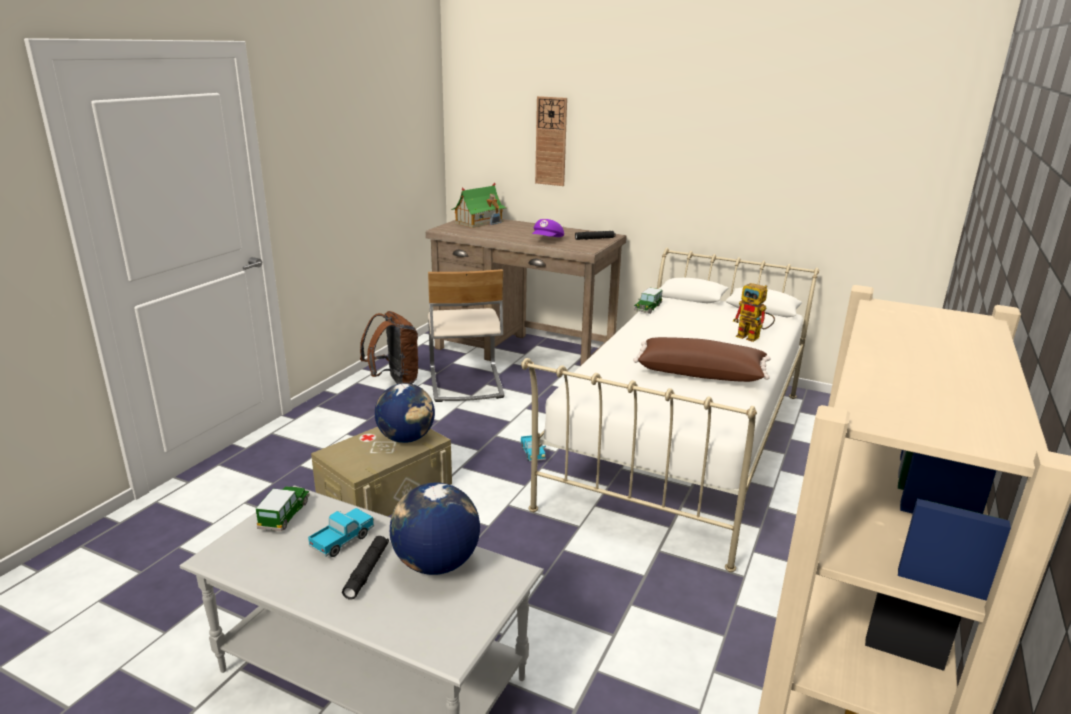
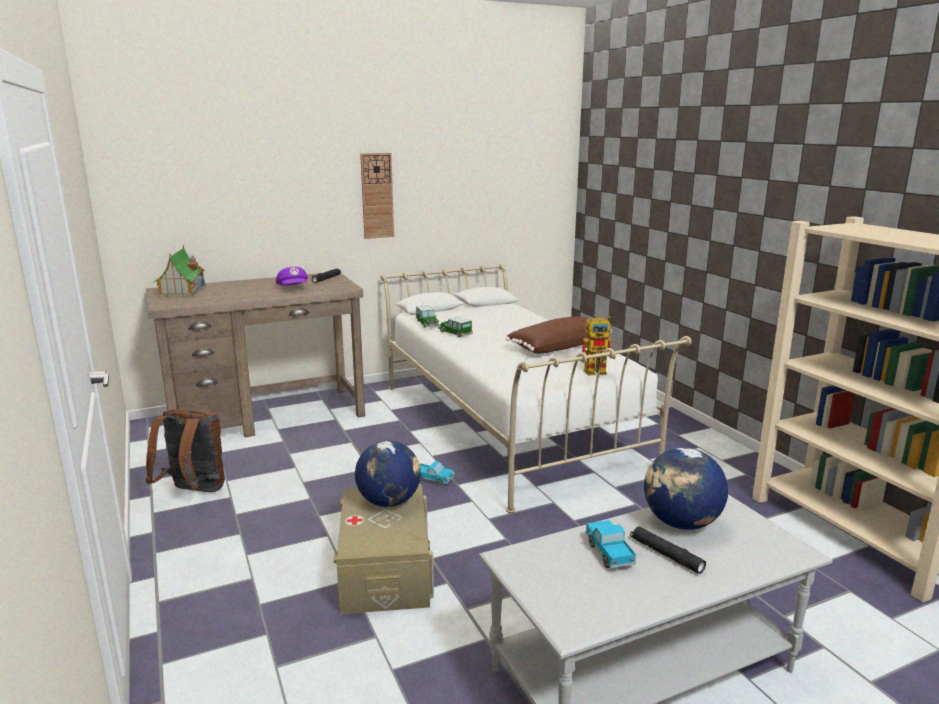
camera: 50 degrees left, 5 degrees down
(284, 514) = (532, 570): toy car -> toy car (455, 333)
(465, 383) = (268, 461): beige chair -> none
(551, 141) = (242, 191): wall clock -> wall clock (377, 196)
(753, 338) = (529, 319): toy robot -> toy robot (599, 371)

